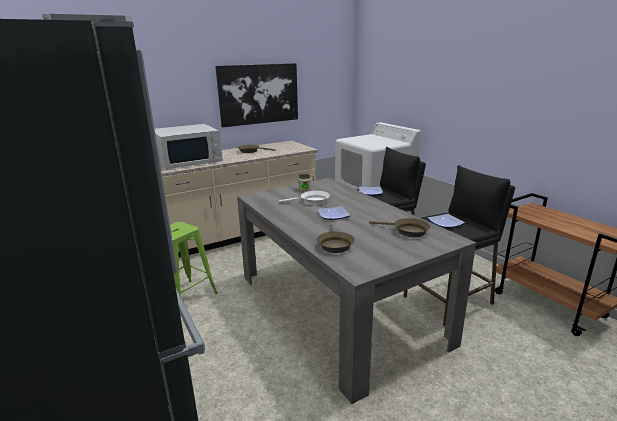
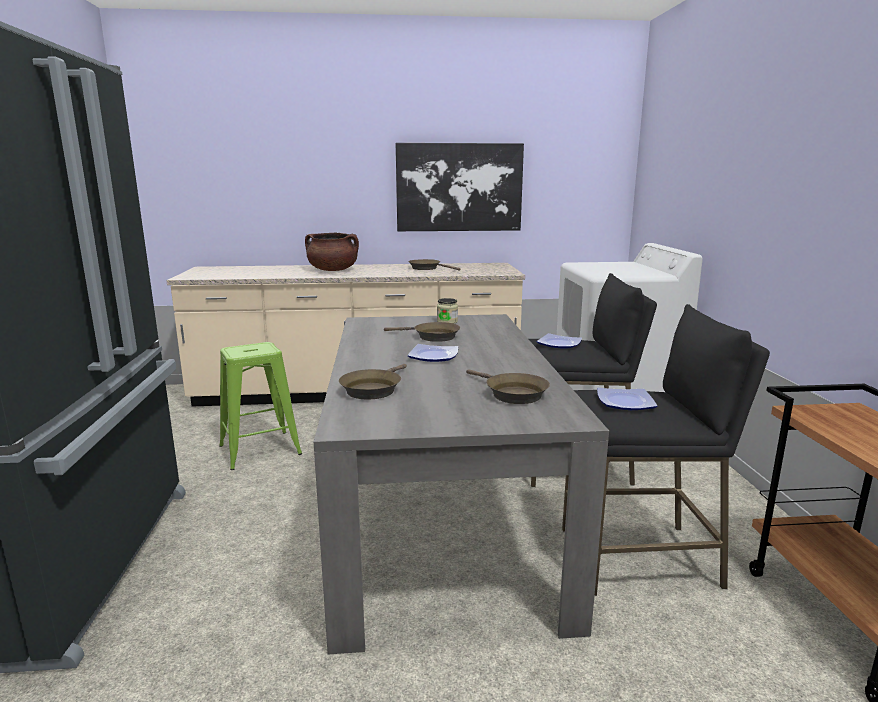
camera: 25 degrees right, 5 degrees down
(189, 160) = (333, 270): white microwave -> brown cooking pot
(312, 201) = (432, 336): white frying pan -> brown frying pan

